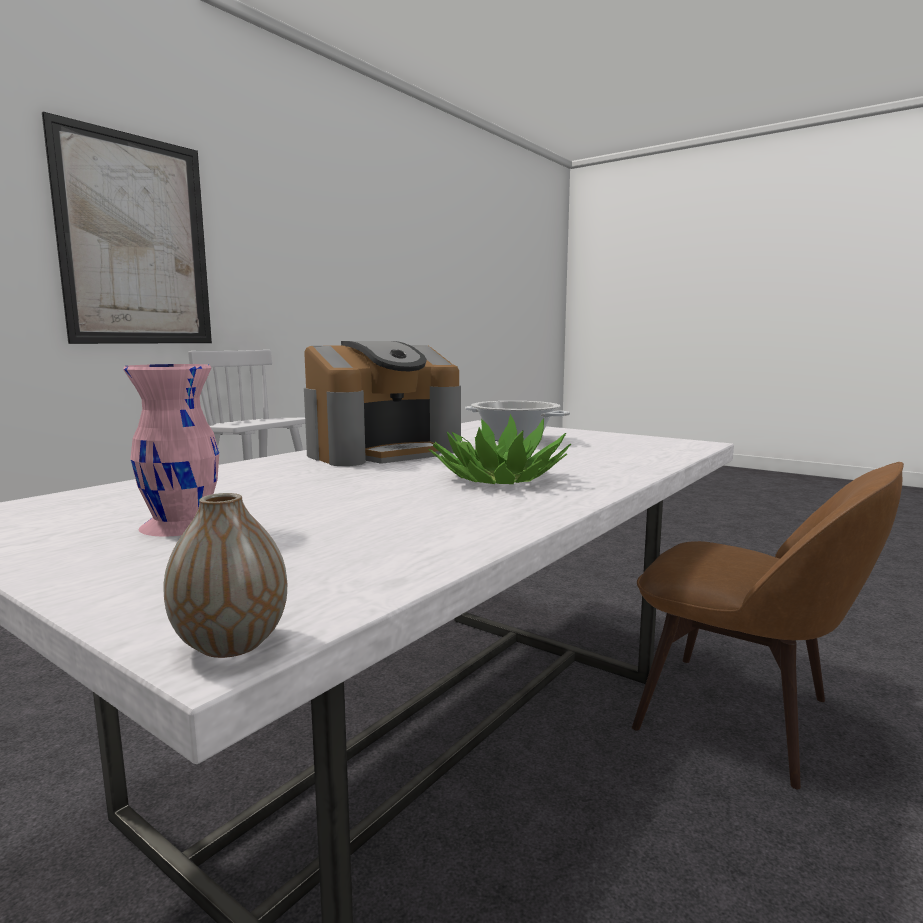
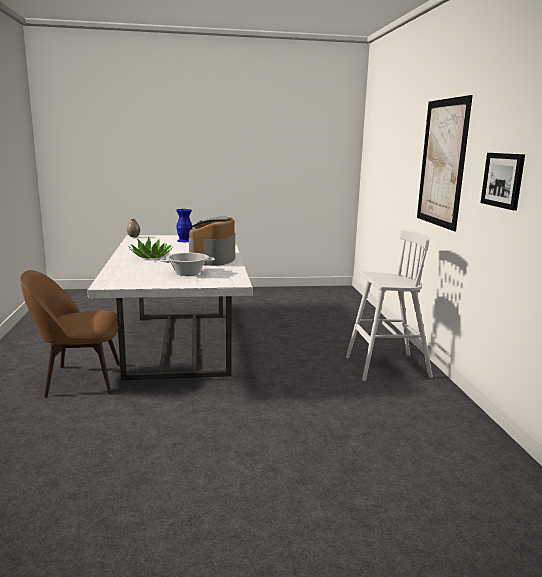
camera: 135 degrees right, 5 degrees up
(183, 524) = (184, 240): pink vase -> blue vase
(286, 271) = (503, 180): none -> picture

